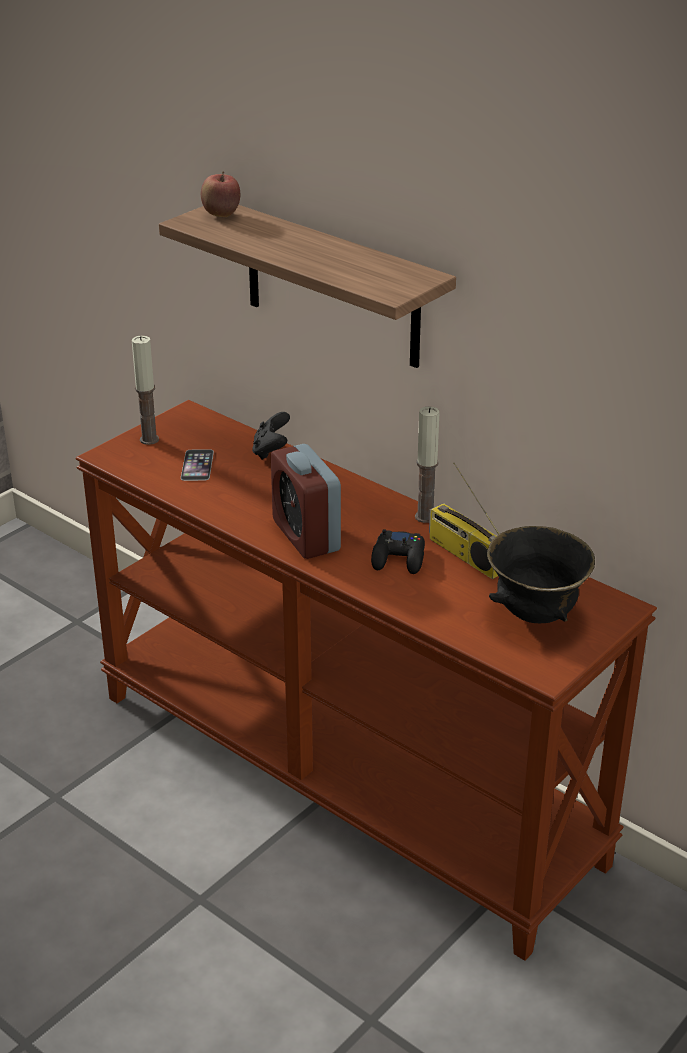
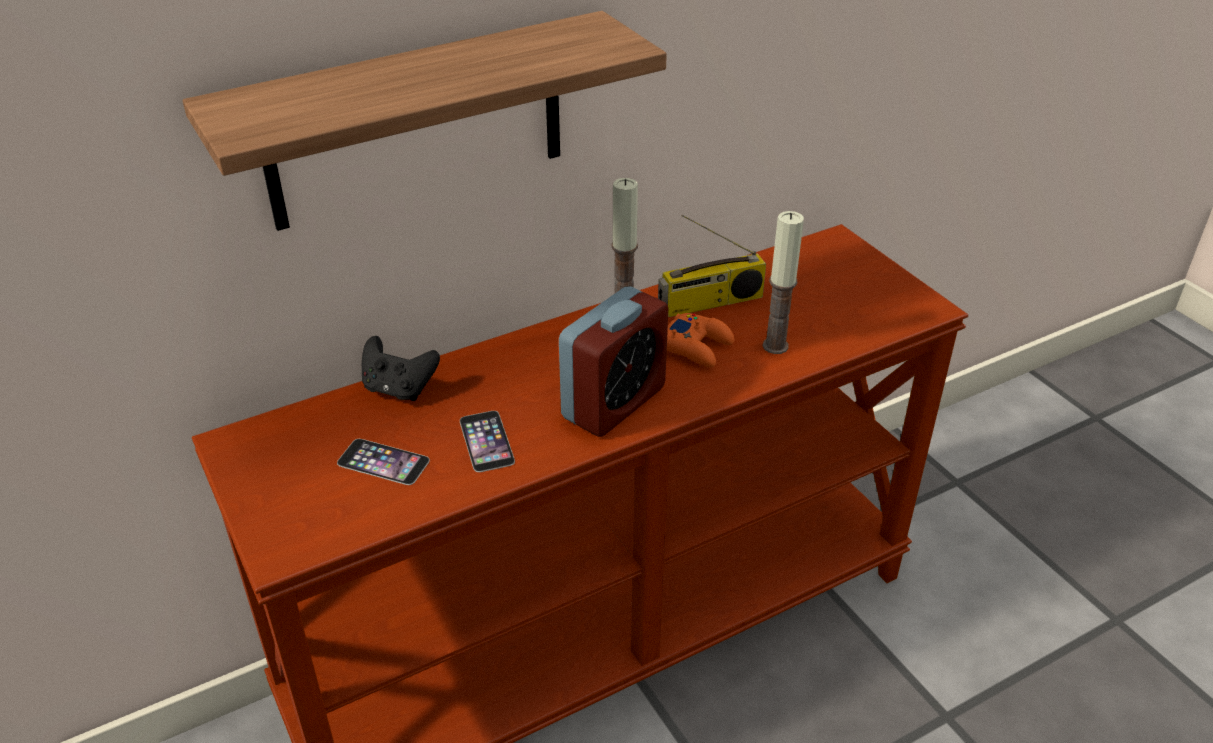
camera: 70 degrees left, 5 degrees up
(149, 439) = (274, 496): candle -> candle (775, 346)
(221, 215) = (254, 106): apple -> none
(237, 495) = (486, 441): none -> phone
(306, 536) = (614, 403): alarm clock -> alarm clock turned 45 degrees counterclockwise
(399, 559) = (696, 346): black game controller -> orange game controller
(535, 615) = (835, 289): black bowl -> none

